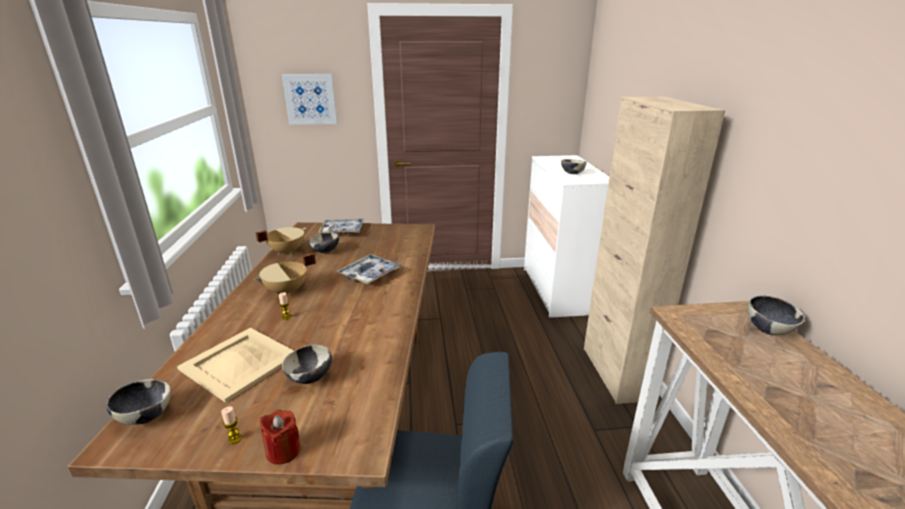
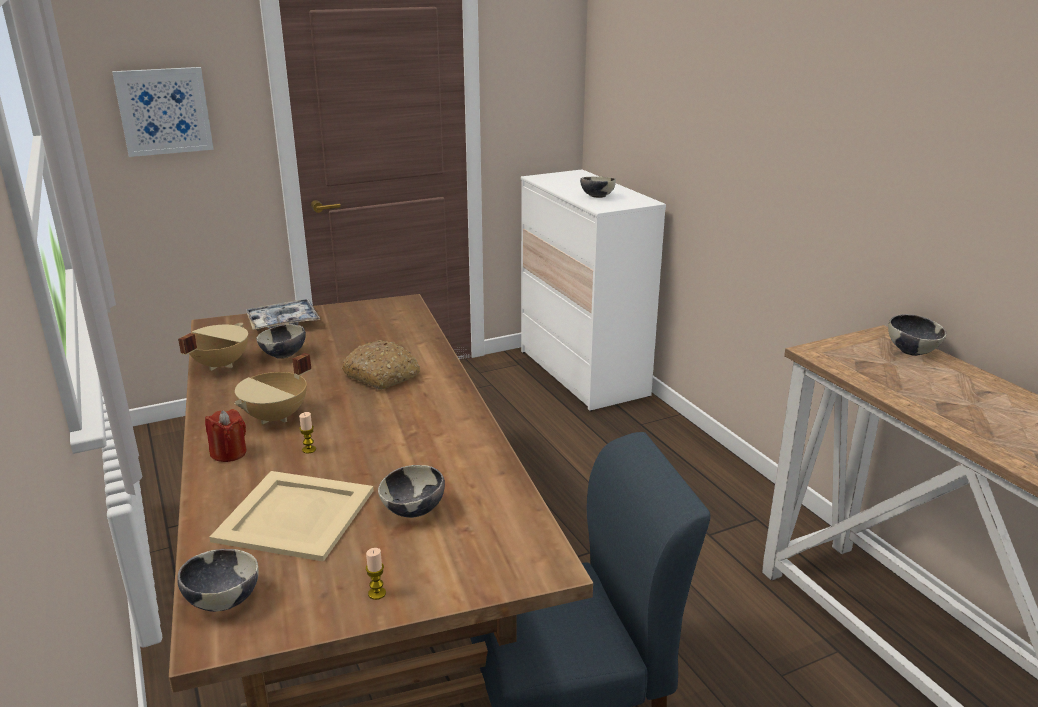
camera: 20 degrees left, 0 degrees up
(283, 451) = (452, 589): red candle -> red candle (229, 453)
(370, 274) = (382, 375): tray -> bread
(616, 373) = (705, 463): beige cabinet -> none

